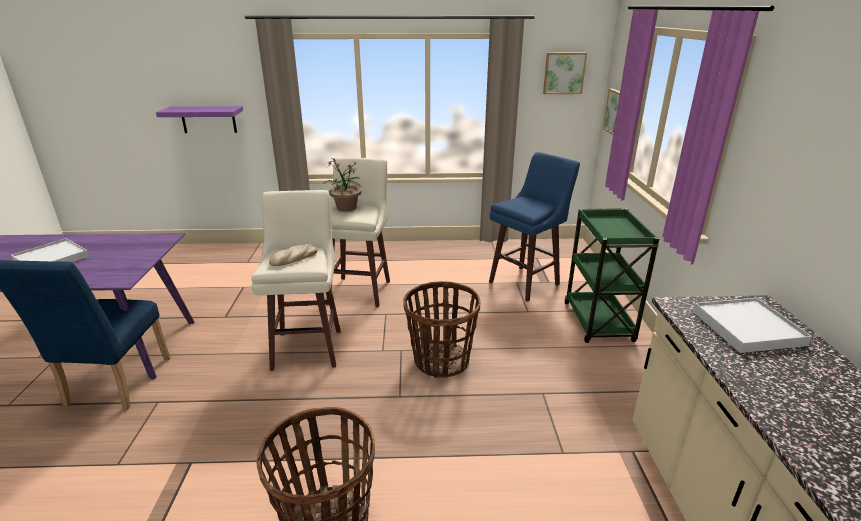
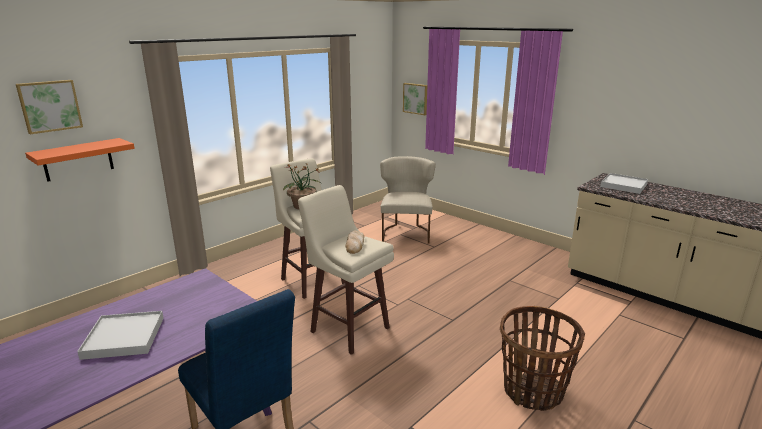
camera: 45 degrees left, 5 degrees down
(208, 119) = (78, 159): purple shelf -> orange shelf
(440, 361) = (439, 292): basket -> none
(526, 283) = (406, 232): blue stool -> beige chair
(564, 73) = (370, 75): picture -> picture (49, 106)
(598, 323) = (475, 237): green cart -> none

